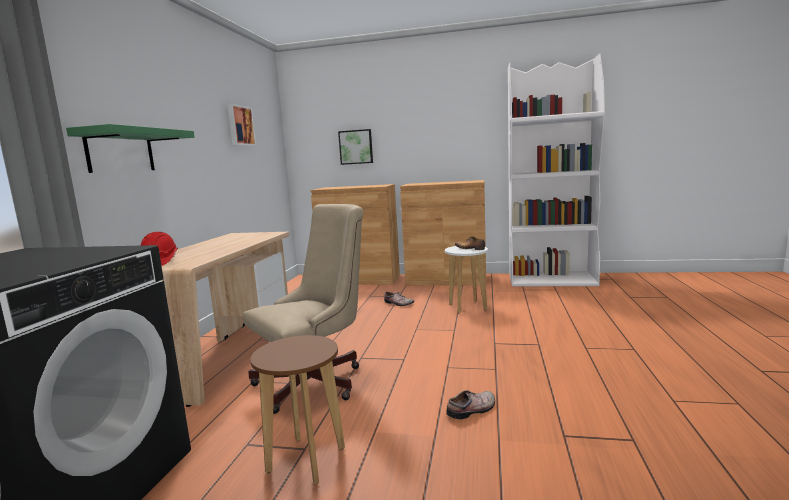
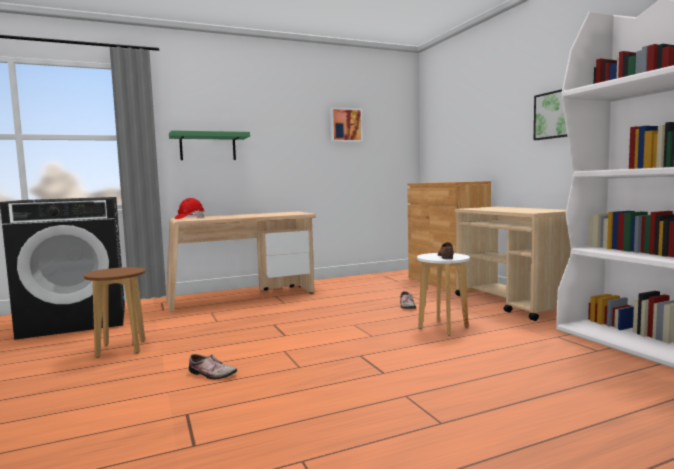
camera: 55 degrees right, 5 degrees down
(316, 382) = (222, 324): beige office chair -> none
(356, 147) = (464, 139): picture -> picture (555, 115)
(446, 280) = (512, 304): brown cabinet -> beige cart

